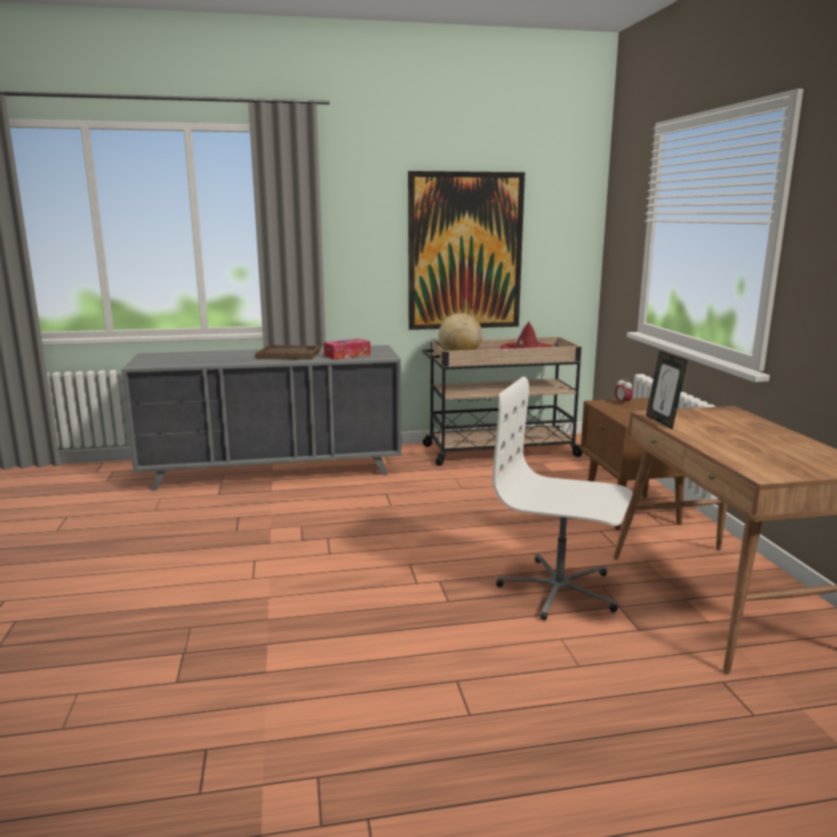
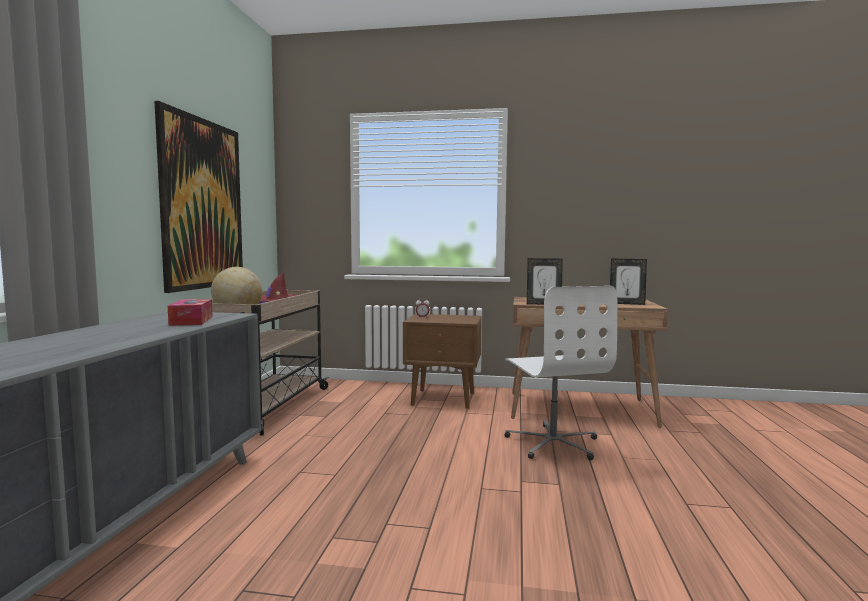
camera: 70 degrees left, 10 degrees down
(288, 354) = (112, 333): brown tray -> none
(559, 590) = (553, 443): white office chair -> white office chair turned 60 degrees counterclockwise
(775, 460) = (626, 303): none -> picture frame

